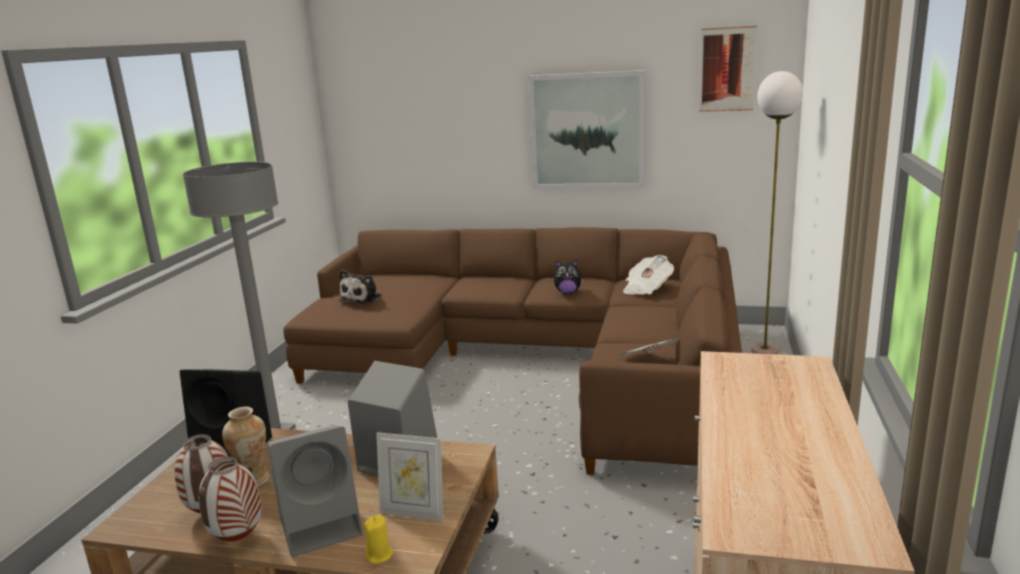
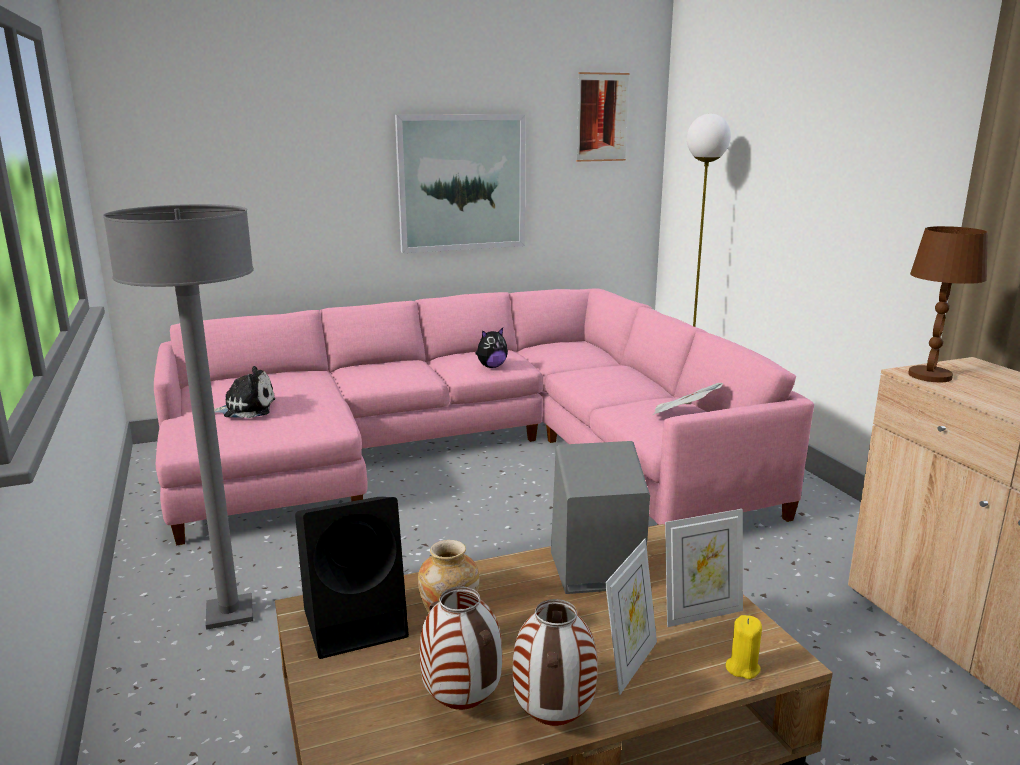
camera: 35 degrees left, 0 degrees up
(323, 525) = (629, 664): grey speaker -> picture frame
(363, 298) = (246, 409): plush toy -> plush toy turned 90 degrees counterclockwise
(537, 361) = (465, 453): brown sofa -> pink sofa
(646, 289) = (567, 352): newspaper -> none
(729, 366) = (929, 375): none -> brown table lamp

